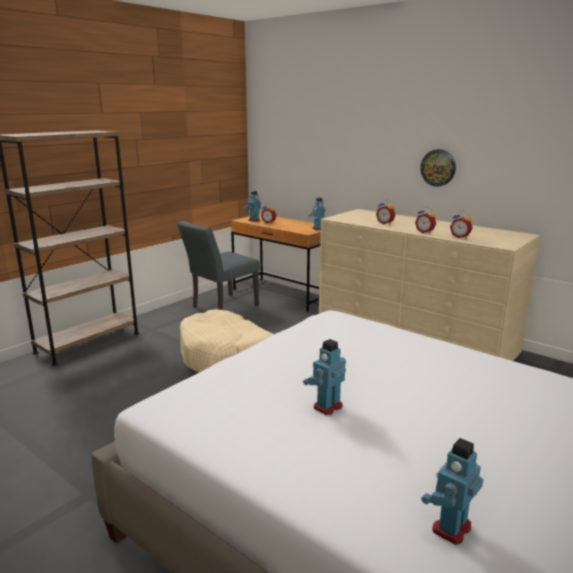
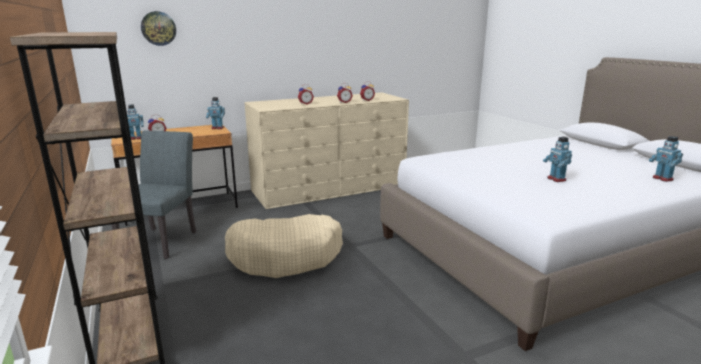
camera: 65 degrees left, 0 degrees up
(221, 307) = (163, 240): grey chair -> grey chair turned 150 degrees counterclockwise
(438, 168) = (309, 56): wall clock -> wall clock (158, 28)

